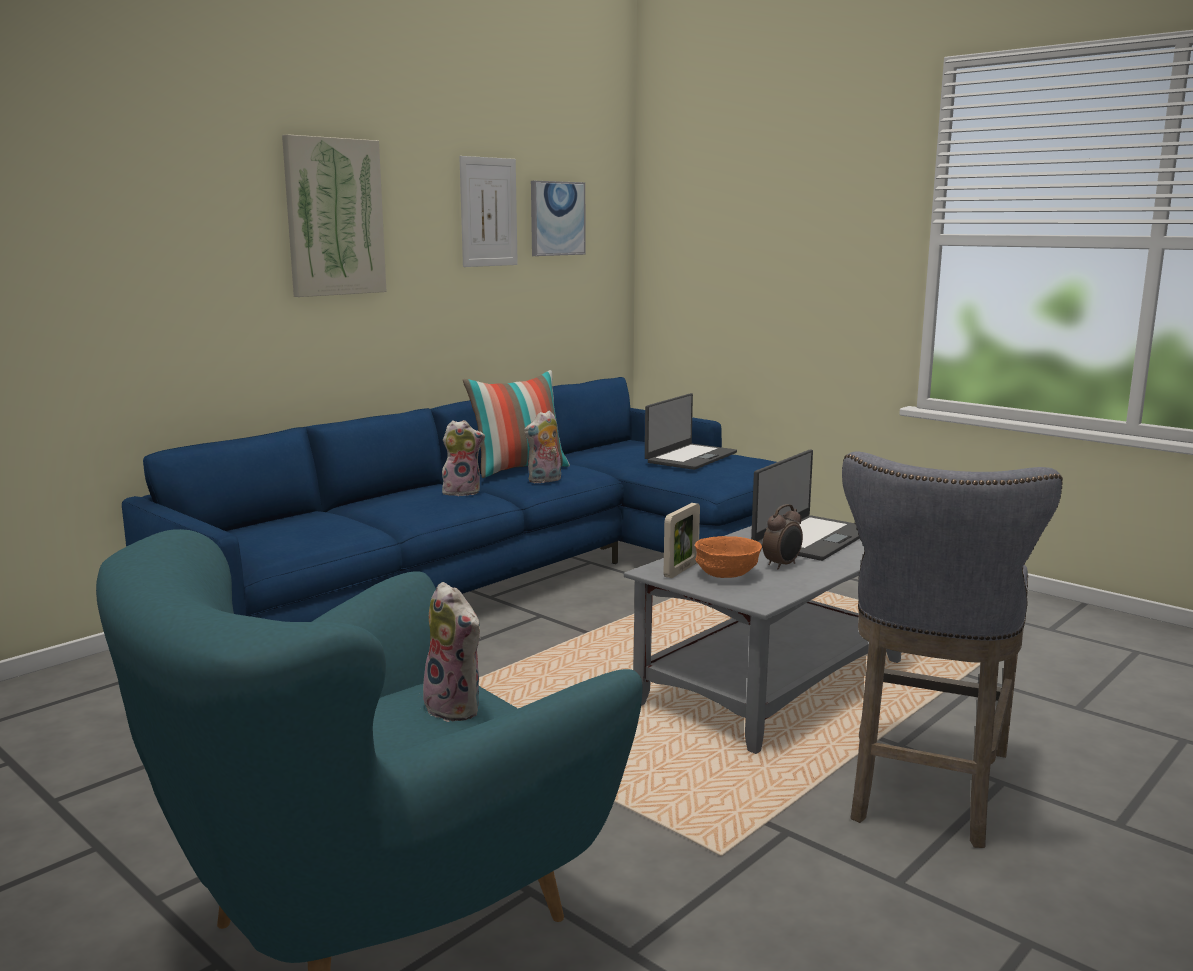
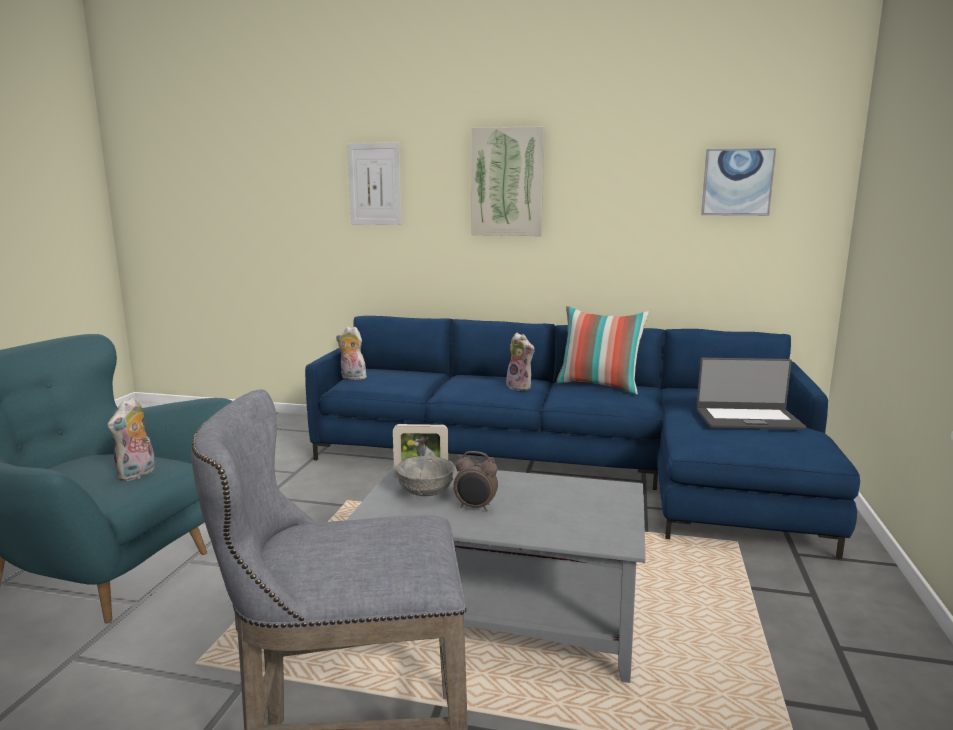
camera: 60 degrees right, 0 degrees up
(488, 212) = (653, 177): picture -> picture (375, 184)
(545, 480) = (587, 397): plush toy -> plush toy (351, 377)
(726, 575) = (425, 492): orange bowl -> grey bowl
(811, 538) = (571, 506): laptop -> none

